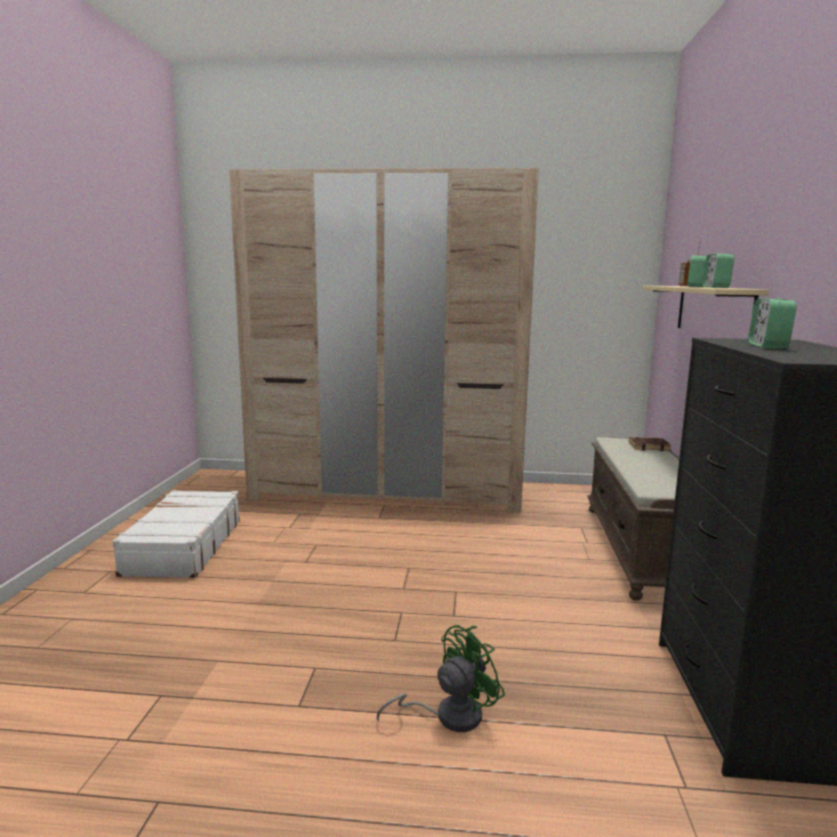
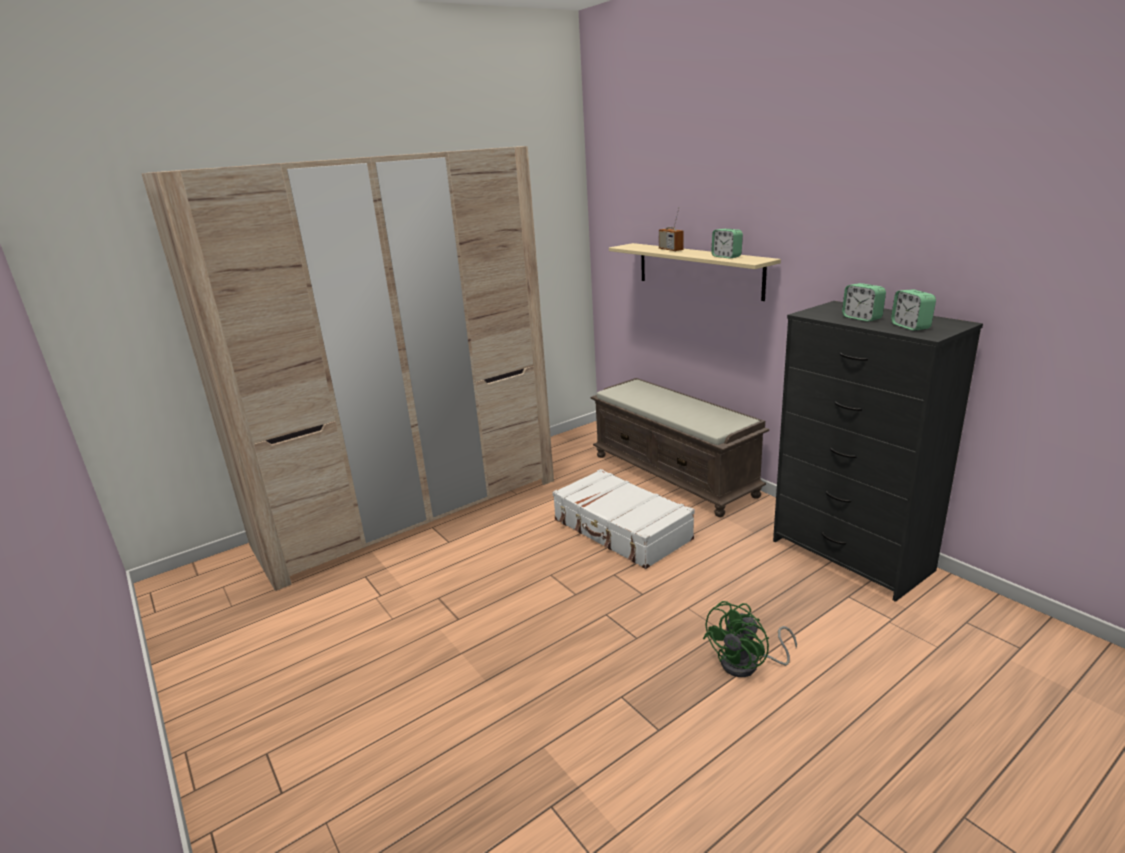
camera: 40 degrees left, 10 degrees up
(183, 547) = (302, 678): white suitcase -> white suitcase (621, 530)
(448, 715) = (747, 664): green fan -> green fan turned 150 degrees counterclockwise
(649, 447) = (647, 389): brown book -> none
(696, 286) = (693, 253): alarm clock -> alarm clock (910, 326)

